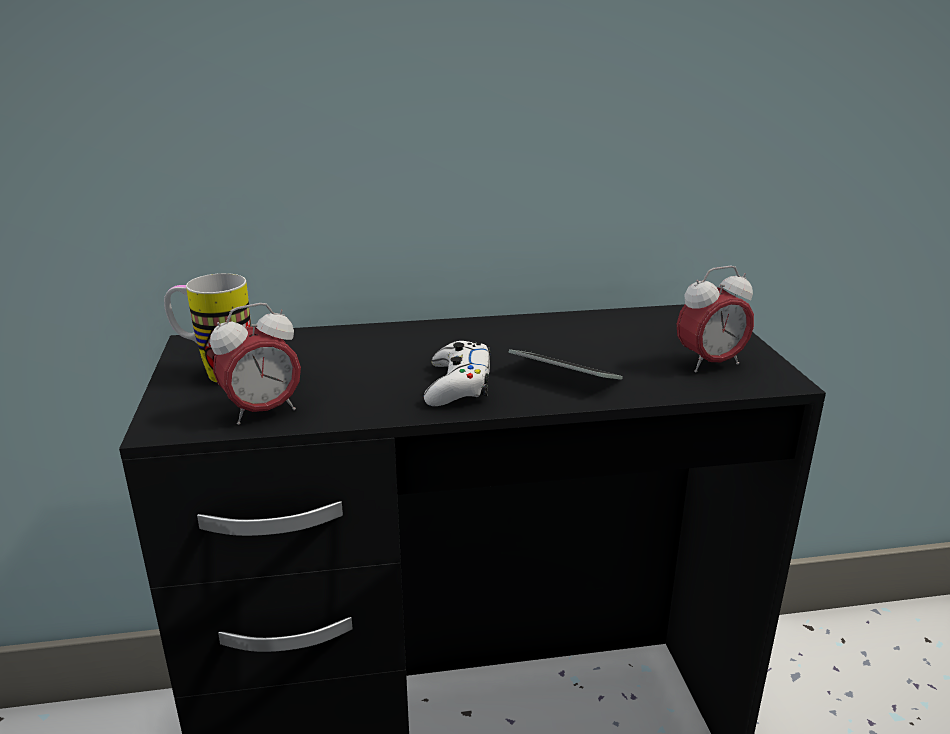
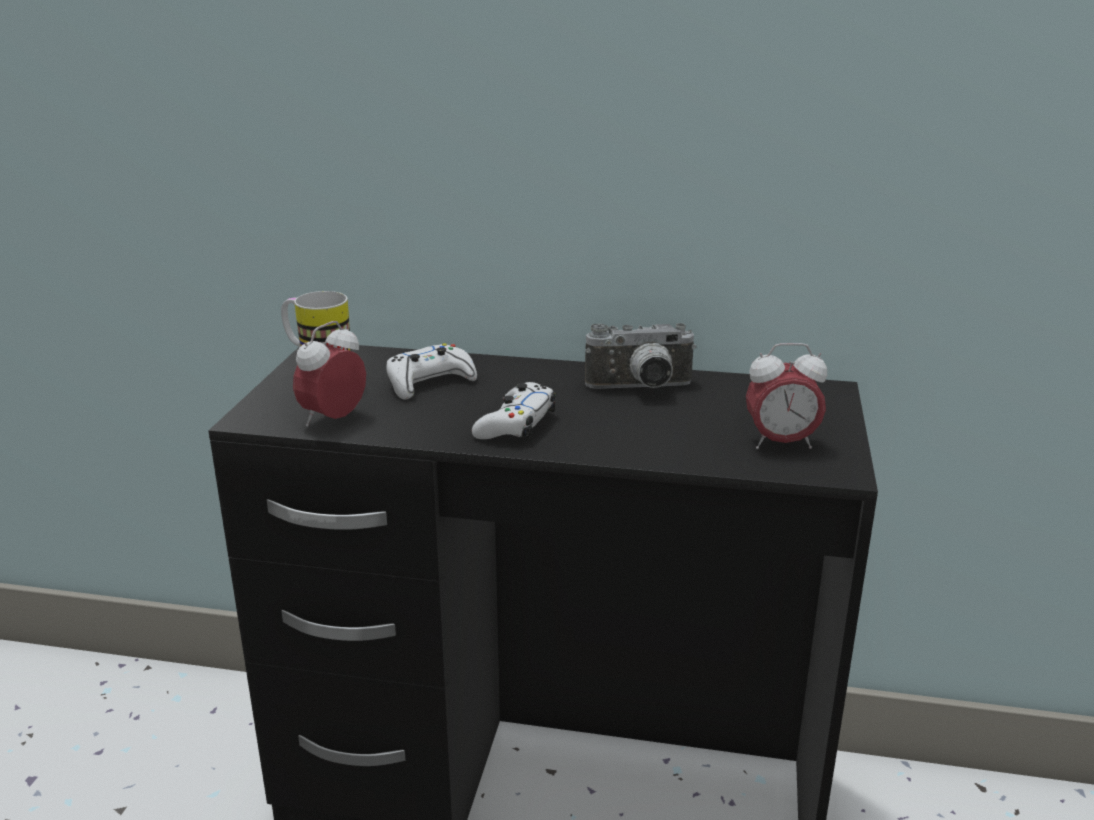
camera: 20 degrees right, 0 degrees up
(262, 412) = (333, 419): alarm clock -> alarm clock turned 135 degrees clockwise
(337, 358) = (429, 382): none -> white game controller
(546, 334) = (641, 389): none -> camera
(564, 376) = (622, 431): phone -> none

